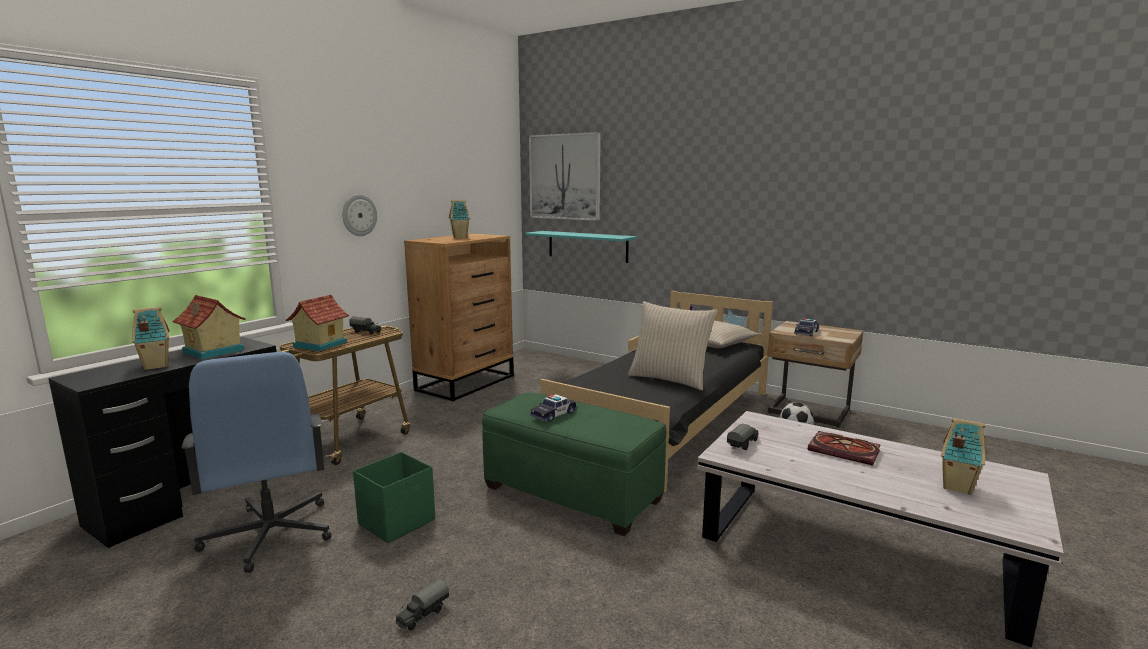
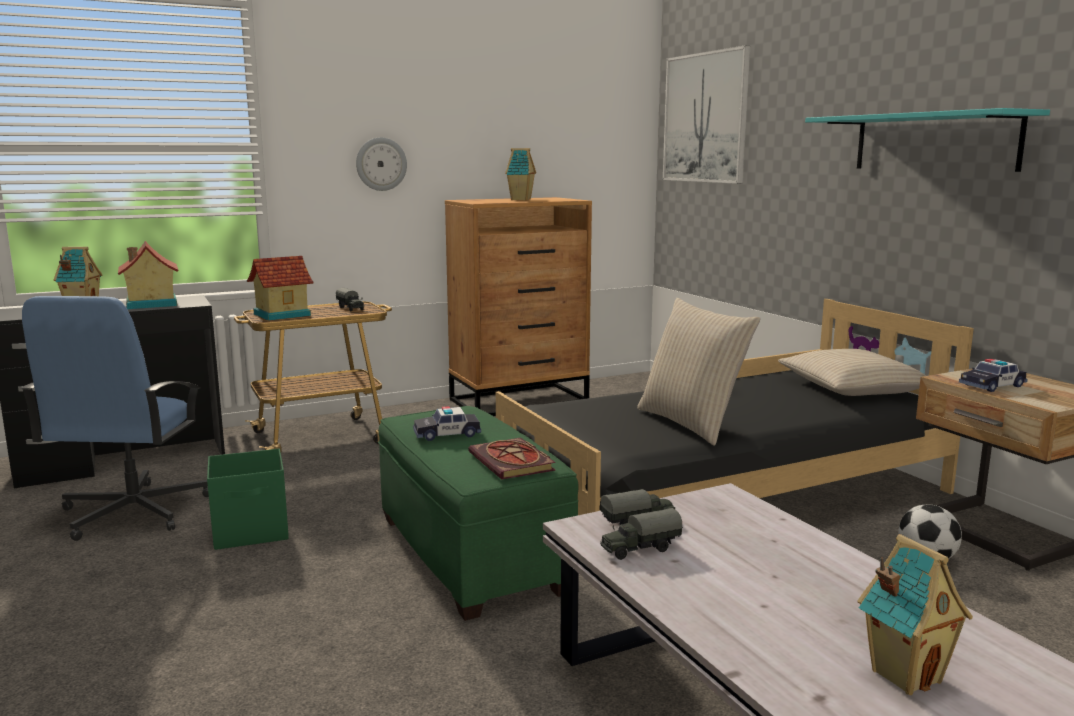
camera: 30 degrees right, 0 degrees up
(422, 615) = (150, 629): toy truck -> toy truck (639, 549)
(587, 246) = (726, 223): turquoise shelf -> turquoise shelf (934, 142)
(845, 451) = (793, 571): book -> book (514, 463)

